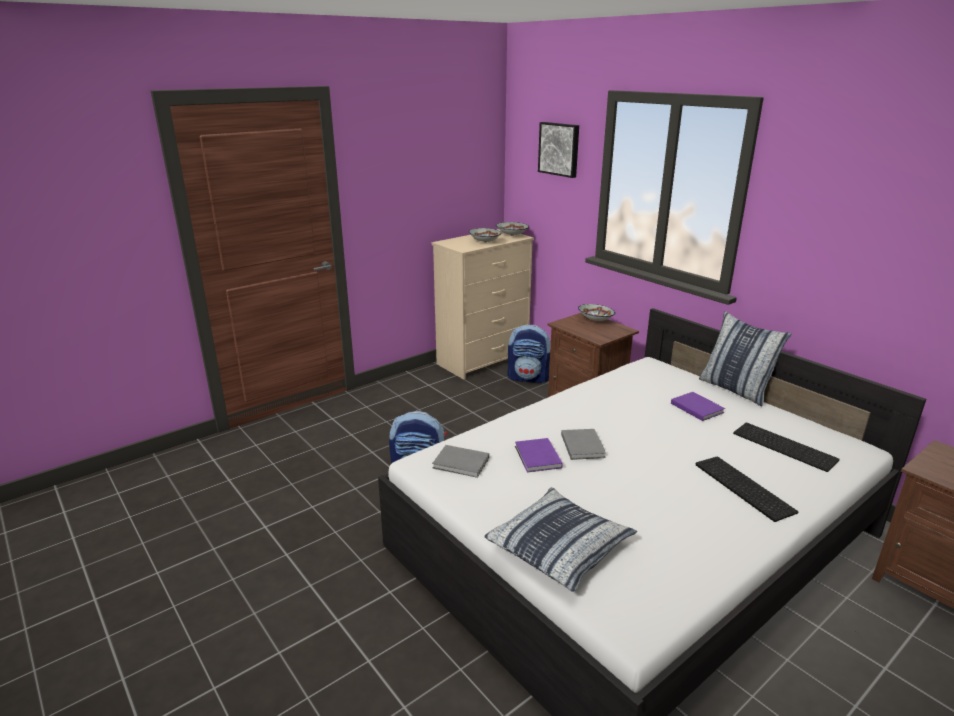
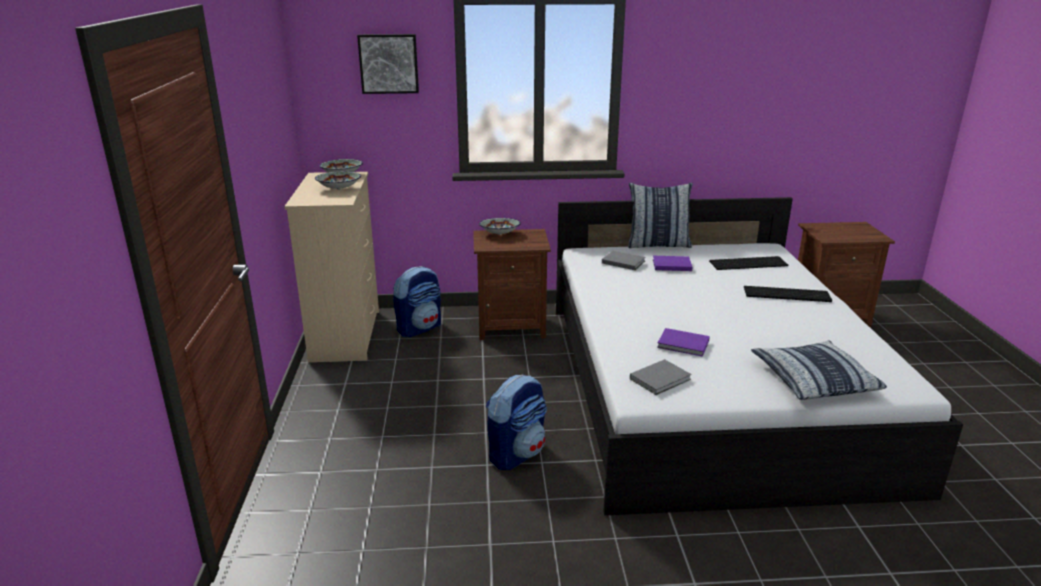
camera: 55 degrees left, 0 degrees up
(583, 445) = (682, 321): grey book -> grey book (622, 261)

